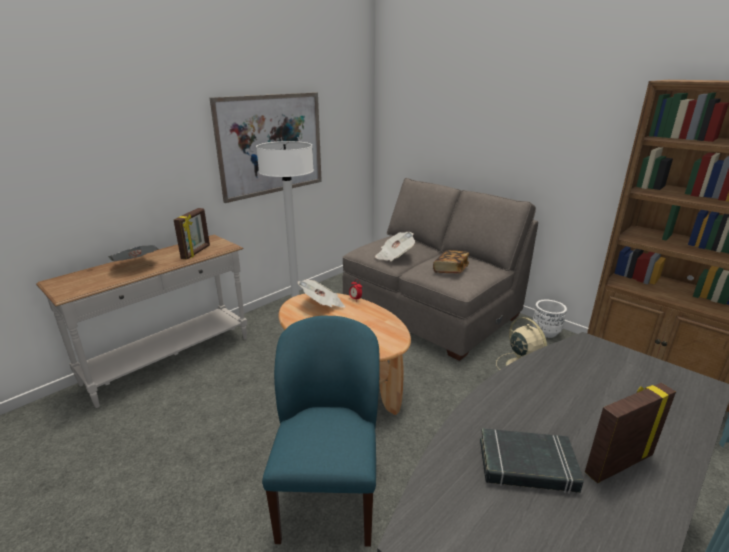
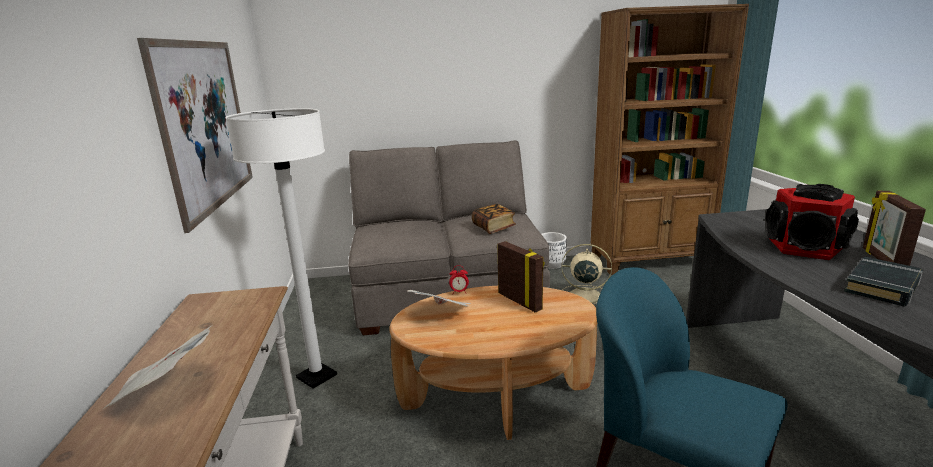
camera: 50 degrees left, 5 degrees down
(196, 252) = (233, 321): picture frame -> picture frame (520, 301)
(394, 256) = (417, 239): newspaper -> none
(578, 405) = (804, 247): none -> speaker

